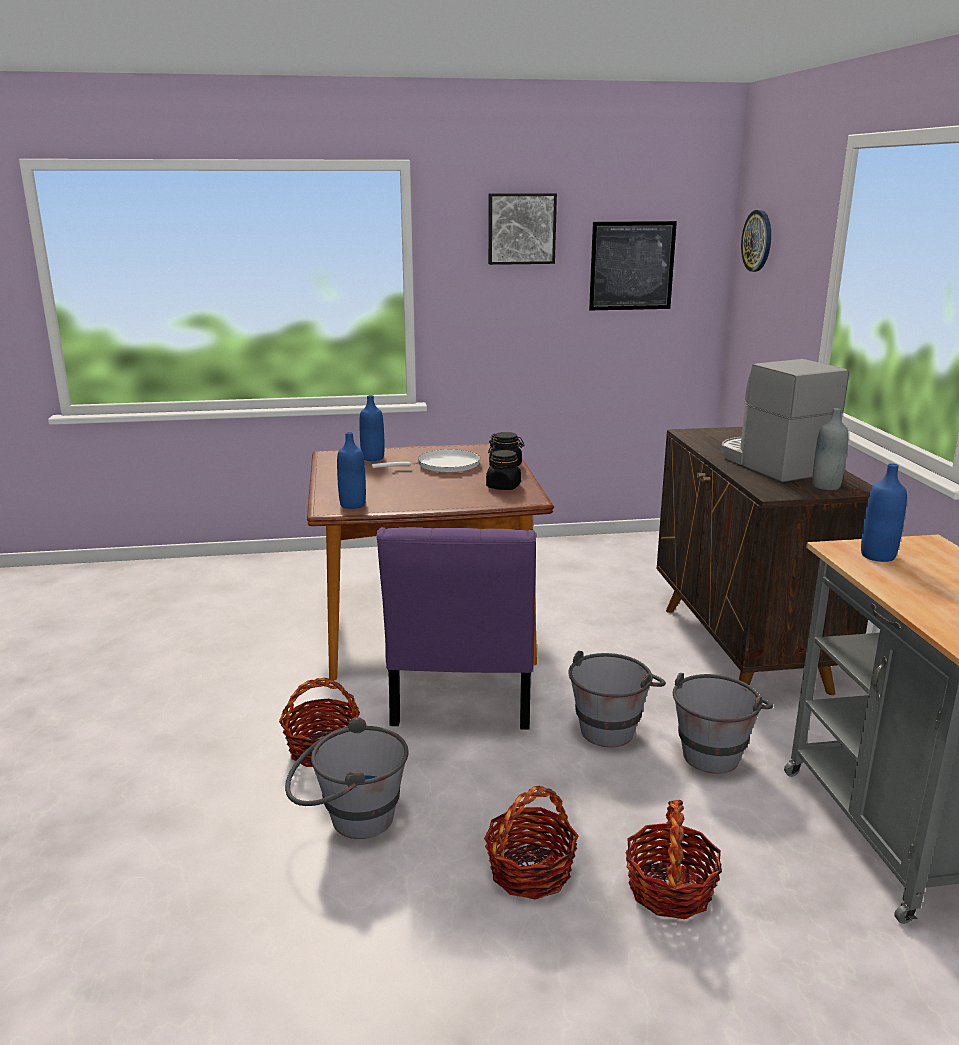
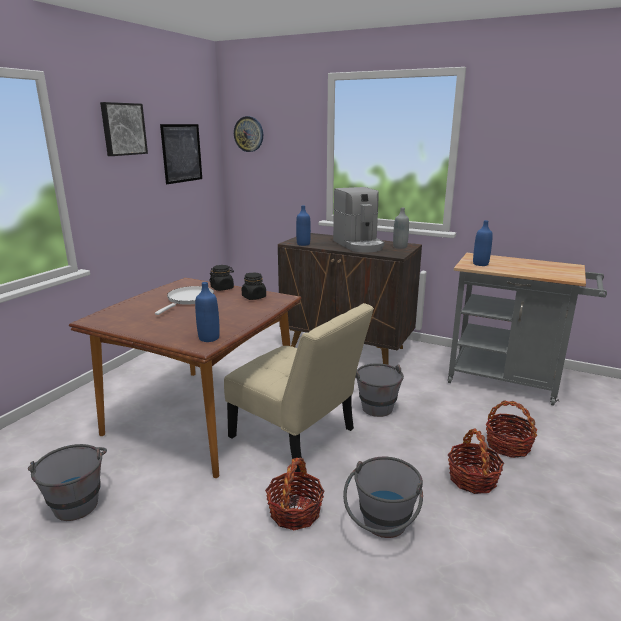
camera: 55 degrees left, 0 degrees up
(373, 458) = (130, 311): blue bottle -> blue bottle (303, 244)
(462, 697) = (297, 436): purple chair -> beige chair
(714, 750) = (417, 390): grey bucket -> grey bucket (76, 500)
(771, 464) = (359, 245): coffee machine -> coffee machine turned 120 degrees counterclockwise

